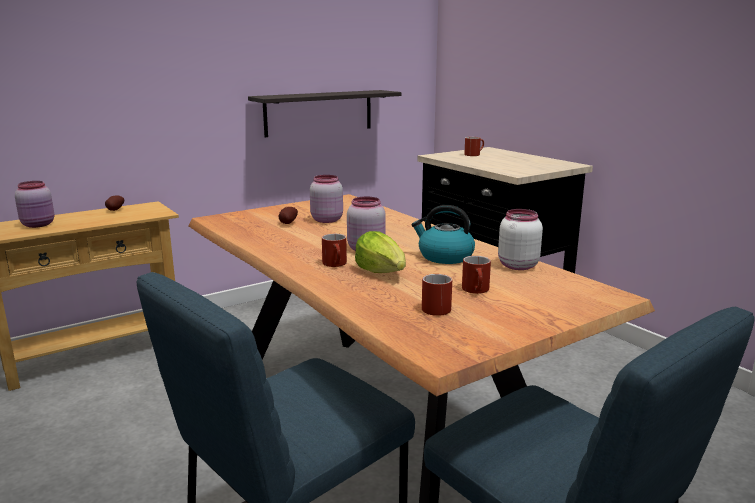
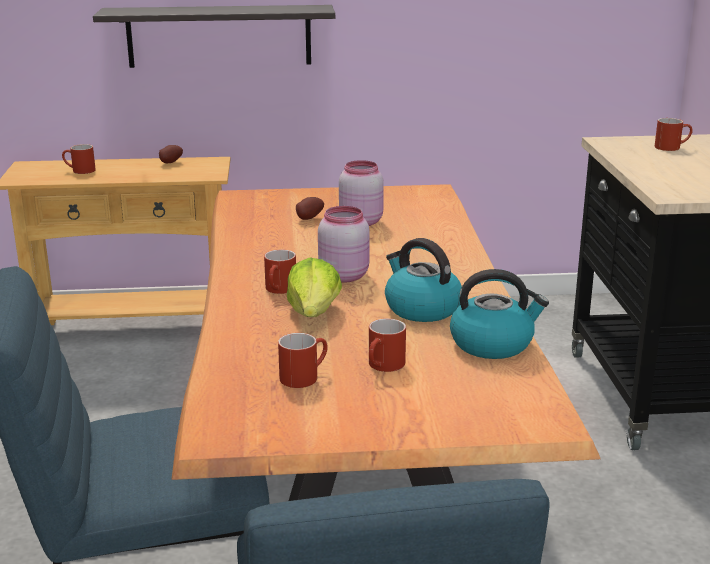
camera: 30 degrees right, 5 degrees up
(39, 225) = (79, 171): pink jar -> red mug
(319, 112) = (473, 53): shelf -> shelf (219, 36)
(516, 265) = (493, 344): white jar -> kettle

